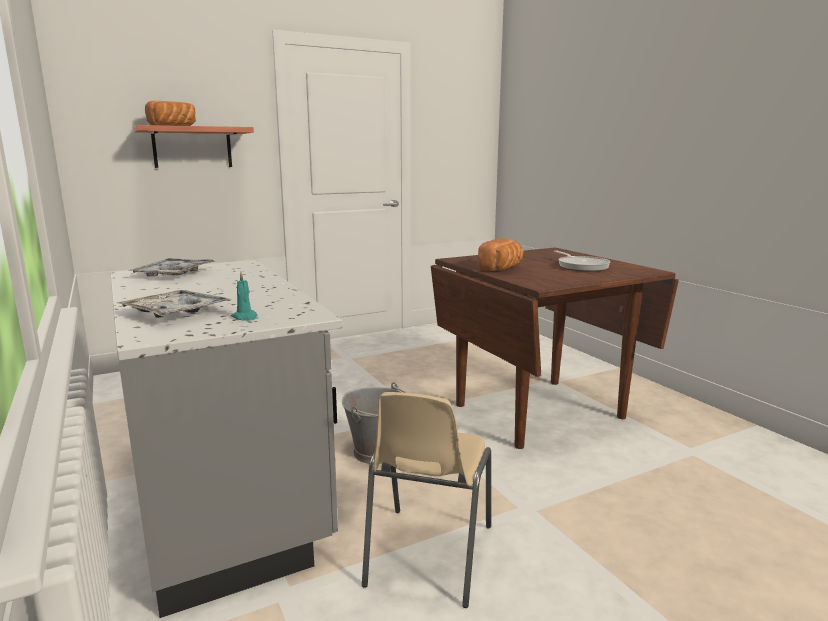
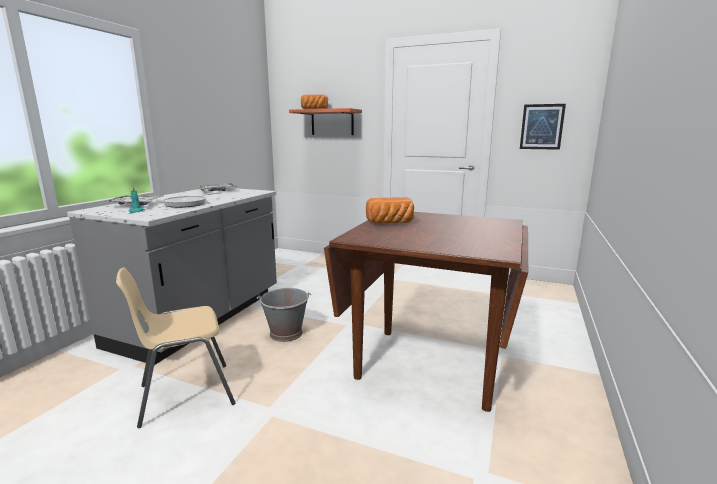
camera: 50 degrees right, 0 degrees up
(455, 154) = (541, 127): none -> picture
(581, 266) = (457, 236): frying pan -> frying pan (188, 204)

